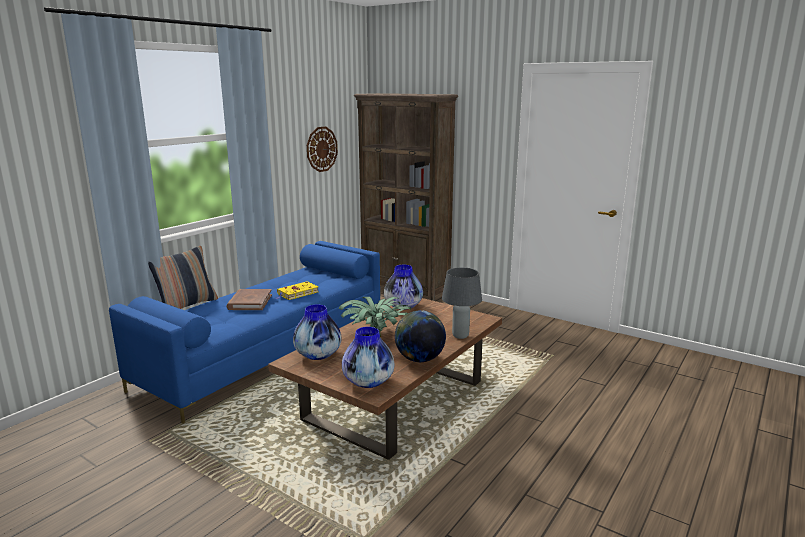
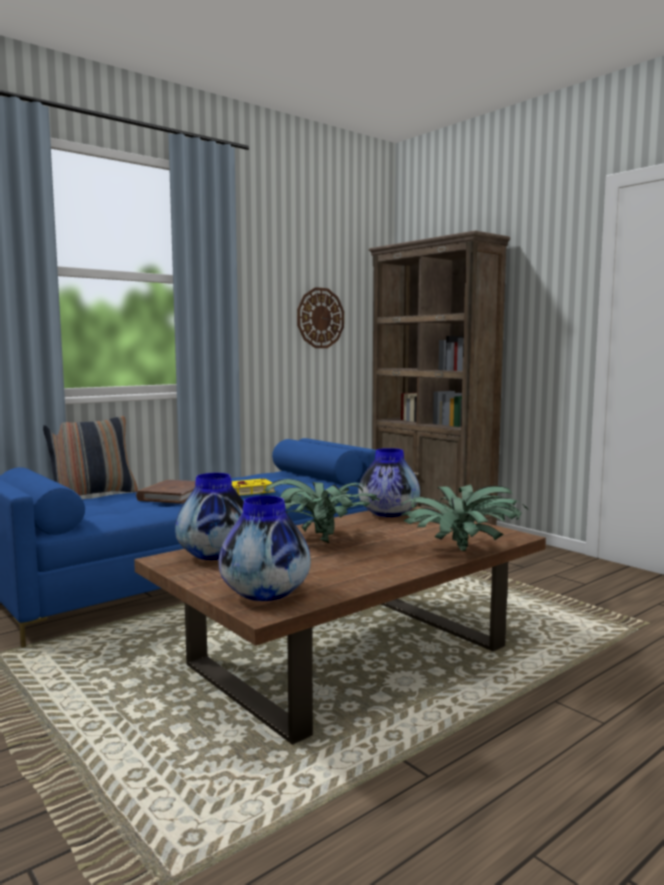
camera: 15 degrees right, 10 degrees down
(419, 359) = (372, 575): globe -> none
(460, 336) = (460, 553): grey table lamp -> potted plant

